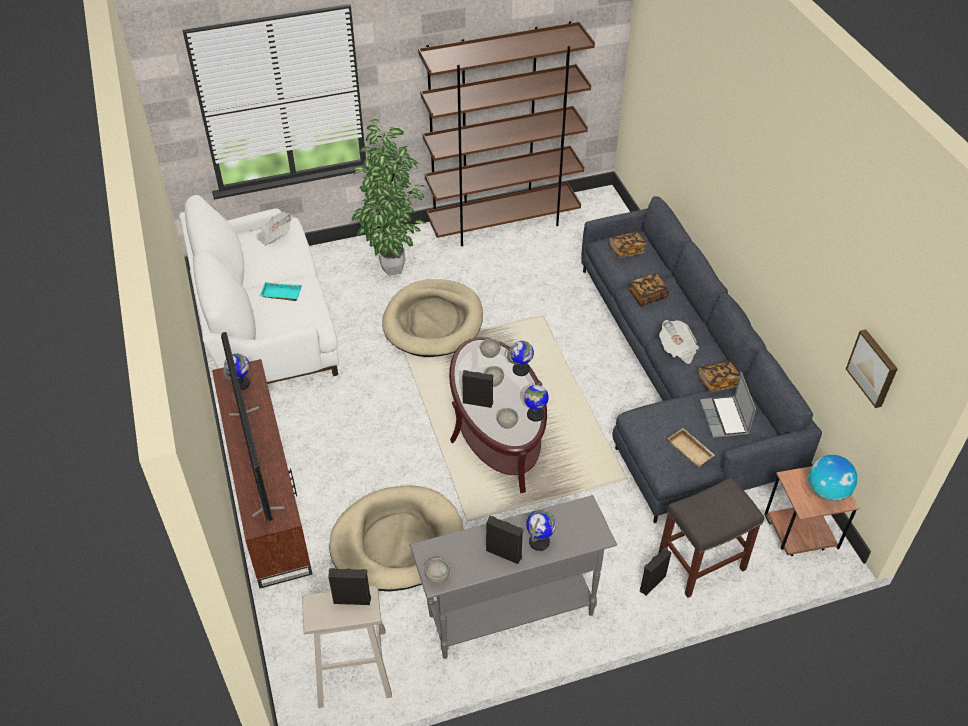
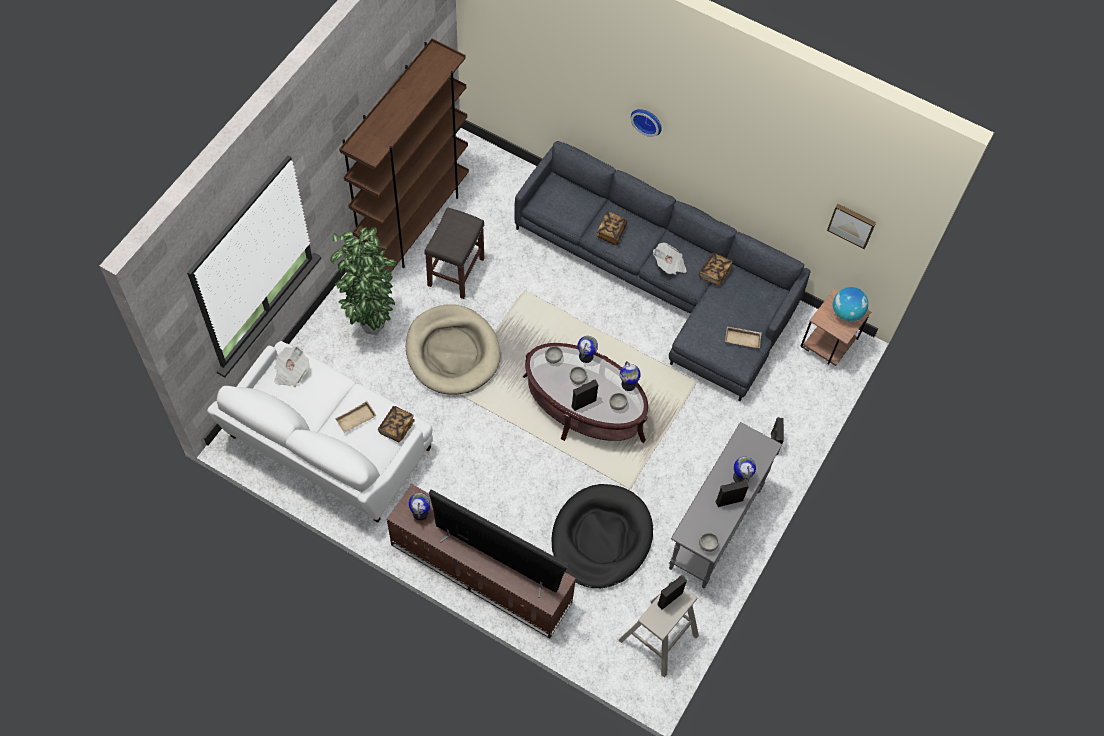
camera: 45 degrees left, 15 degrees up
(280, 295) = (356, 420): turquoise tray -> beige tray
(397, 542) = (601, 538): beige dog bed -> black dog bed
(626, 250) = (560, 200): book -> book (396, 427)
(700, 564) = (789, 408): grey stool -> grey stool (456, 273)
(725, 418) = (742, 299): laptop -> none
(730, 179) = (647, 120): none -> wall clock

